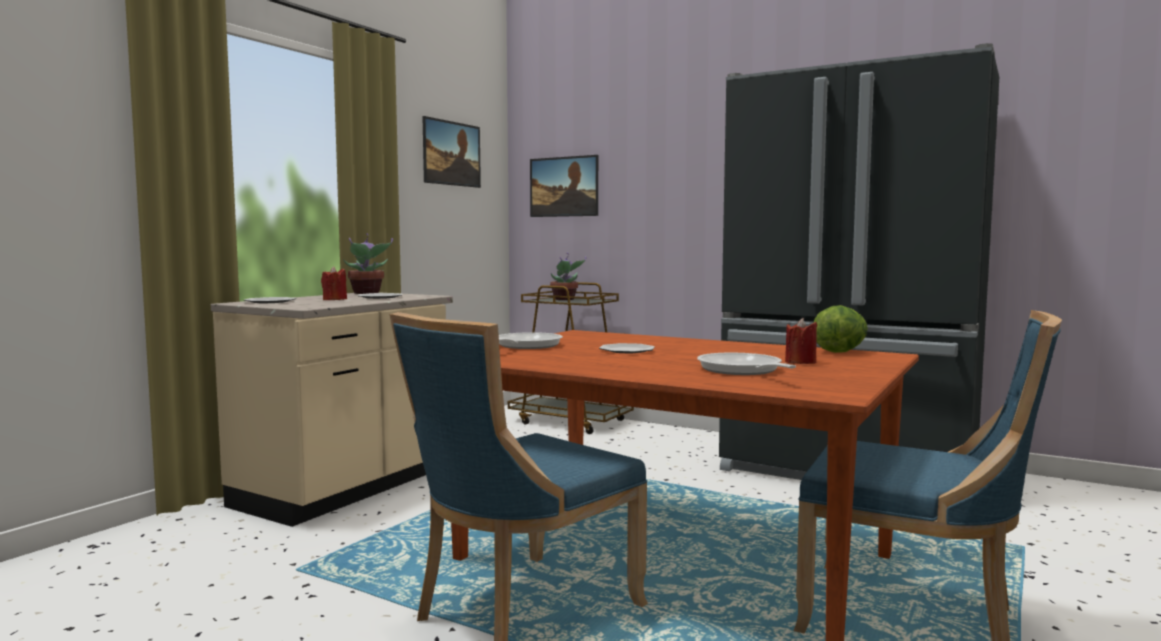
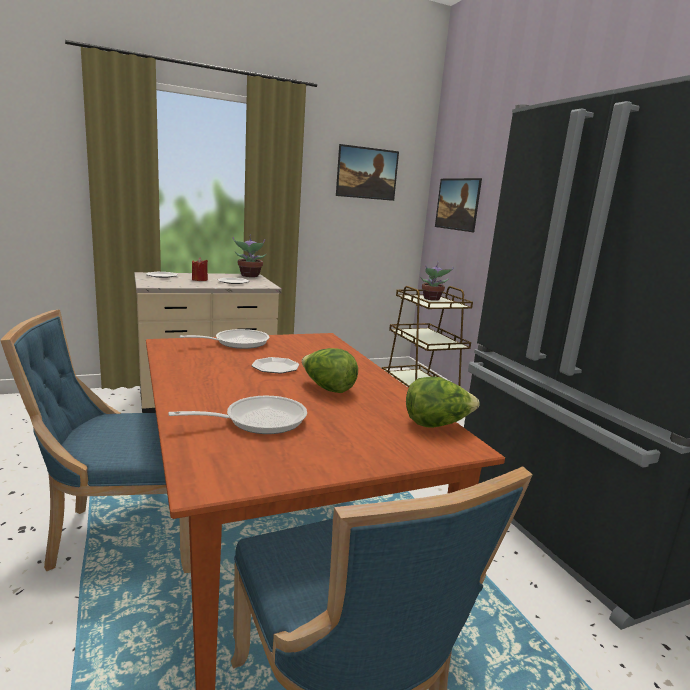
camera: 35 degrees right, 10 degrees up
(713, 352) = (327, 388): none -> lettuce
(742, 370) = (258, 420): frying pan -> frying pan turned 45 degrees clockwise
(800, 362) = (343, 427): red candle -> none

